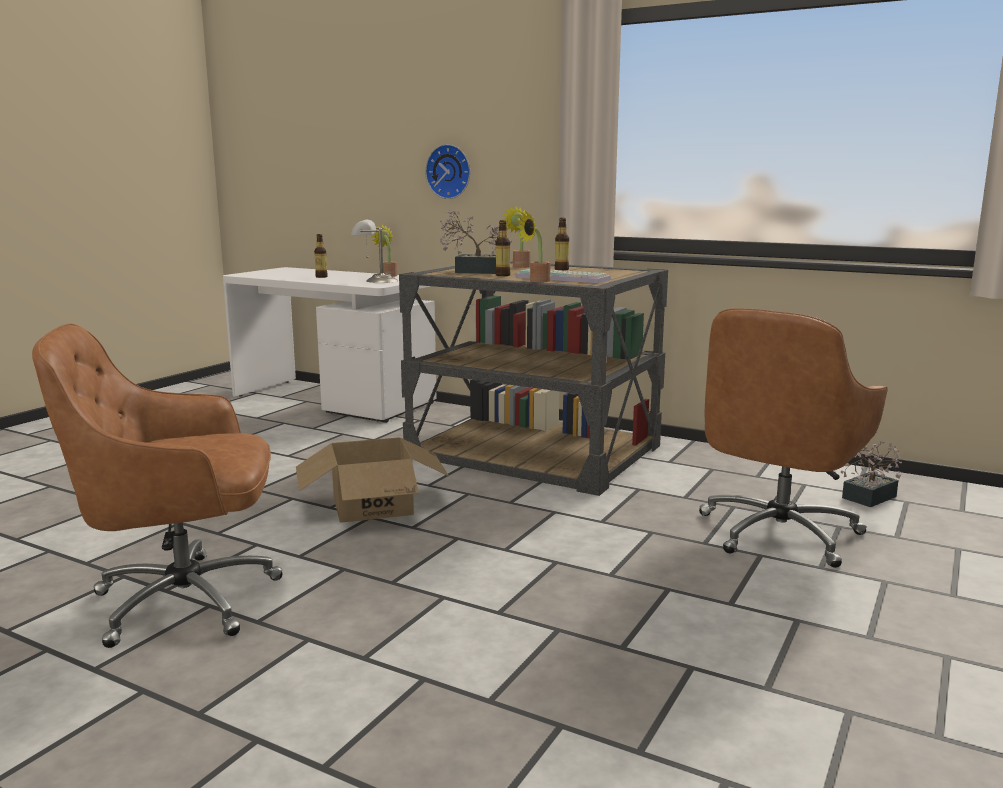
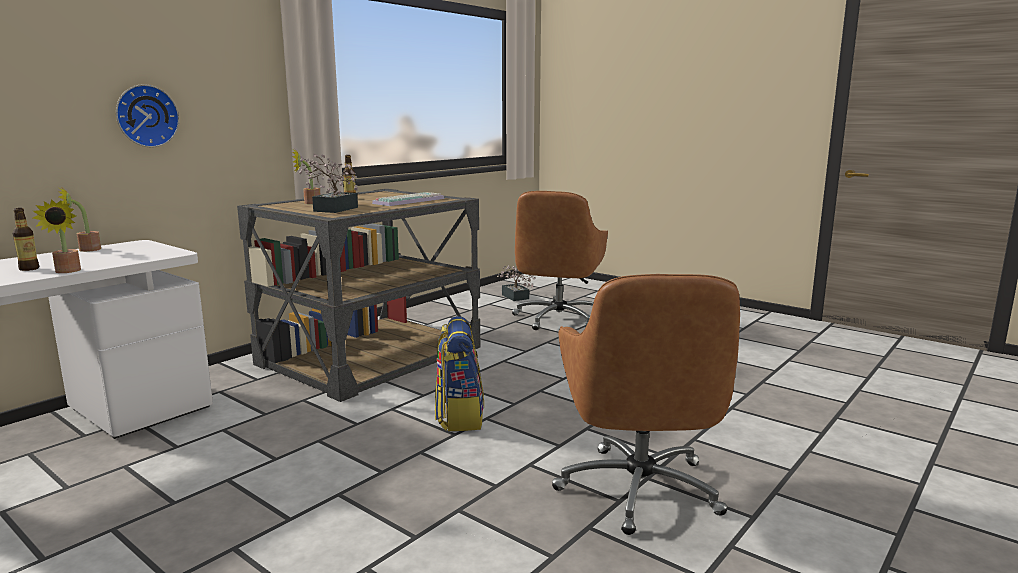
camera: 80 degrees left, 0 degrees up
(373, 505) = (459, 416): cardboard box -> backpack
(374, 281) = (128, 253): white table lamp -> none
(502, 275) = (371, 207): bottle -> none
(536, 281) = (425, 203): potted plant -> potted plant (67, 271)
(778, 533) = (557, 319): brown office chair -> brown office chair turned 60 degrees clockwise

